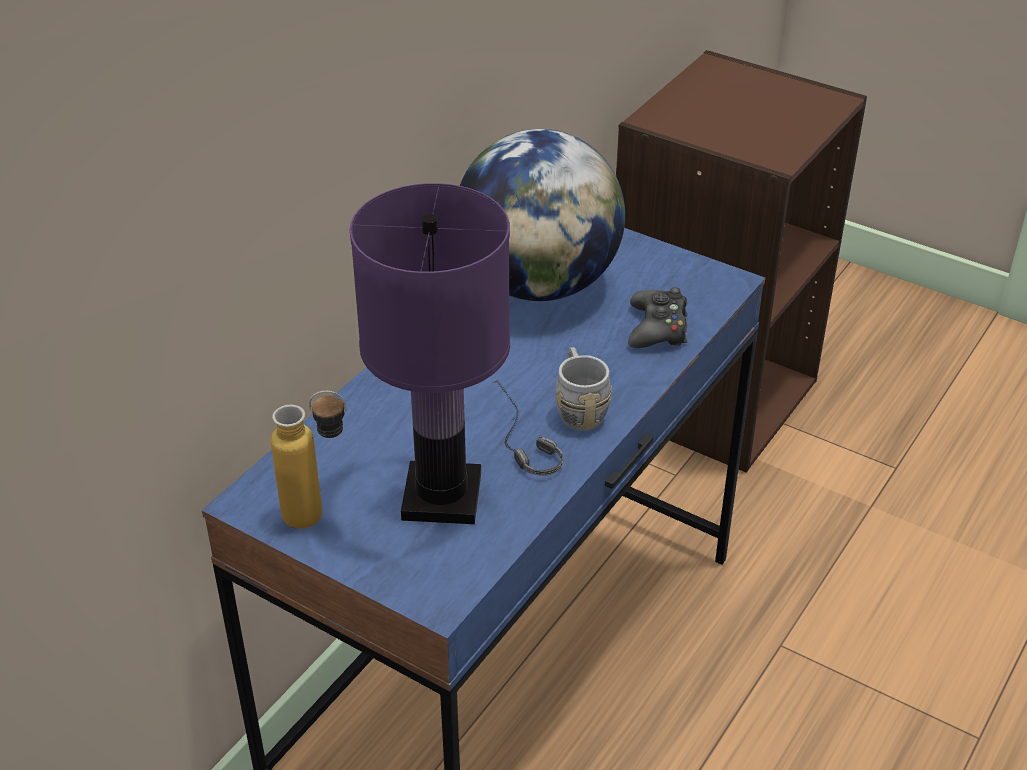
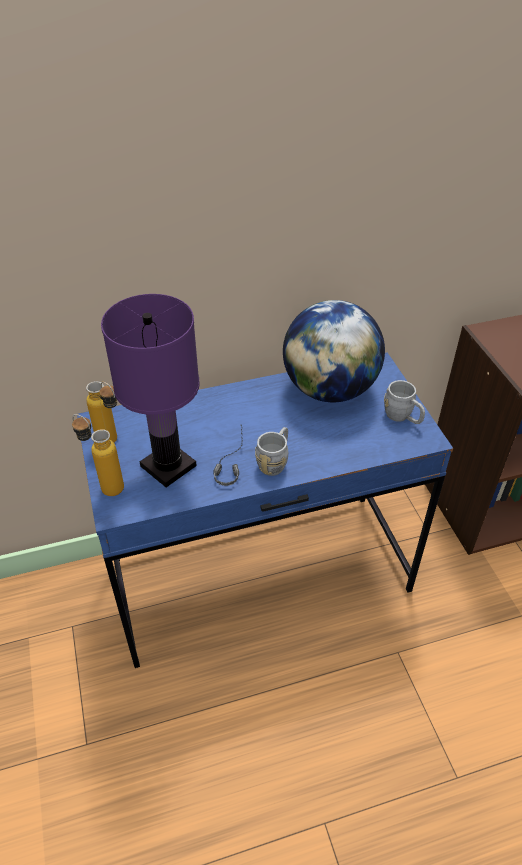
camera: 40 degrees right, 5 degrees up
(381, 574) = (105, 485): none -> bottle
(657, 329) = (361, 443): black game controller -> none
(668, 272) = (402, 417): none -> grey mug

